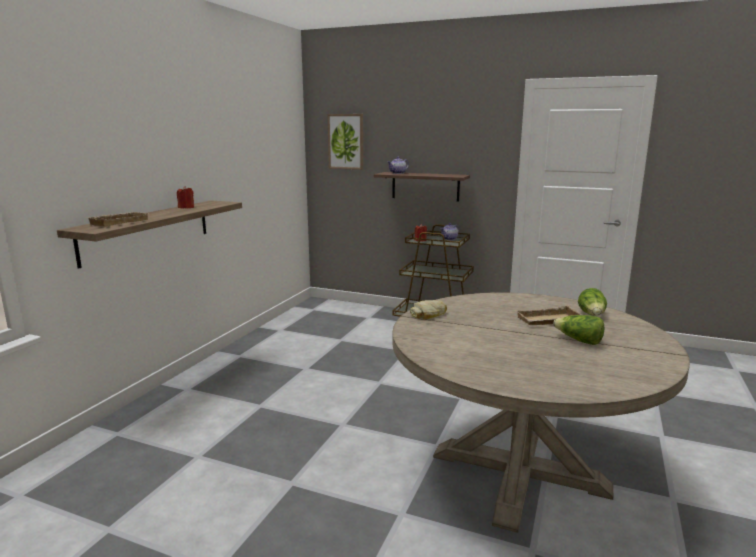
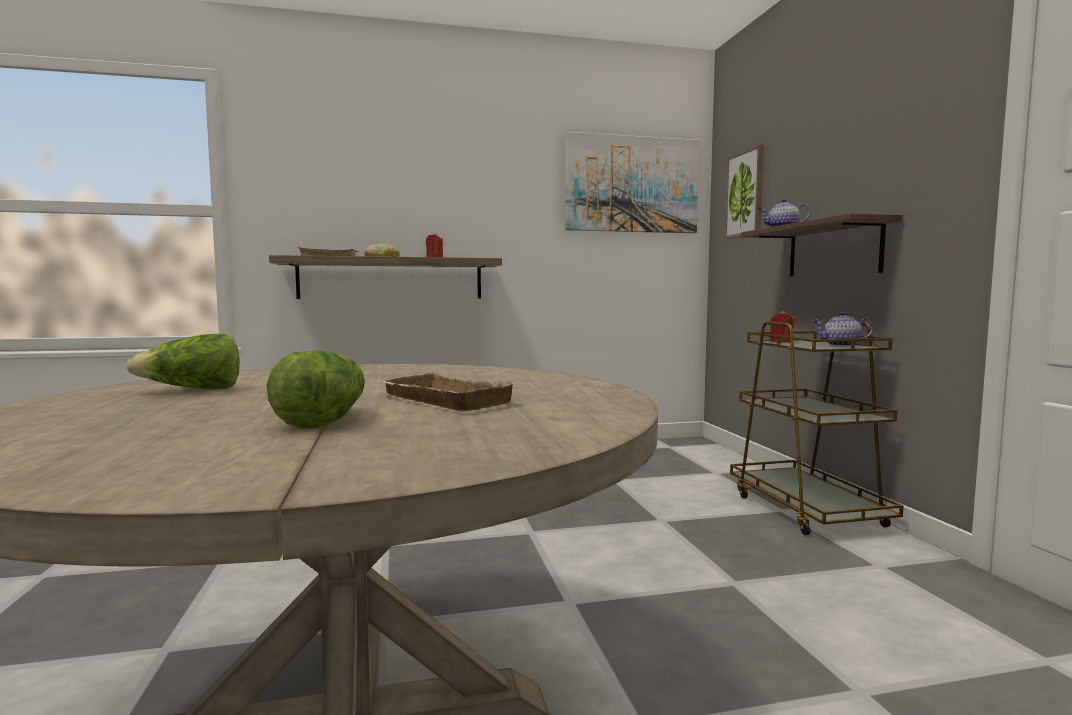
camera: 55 degrees right, 10 degrees down
(273, 130) = (632, 184): none -> picture
(429, 314) = (381, 368): bread -> bread (381, 257)
(592, 315) = (545, 416): lettuce -> lettuce (193, 390)

